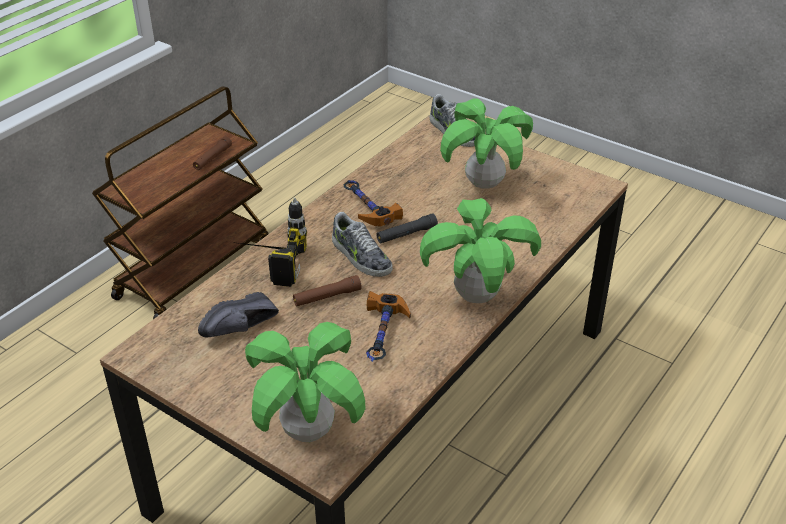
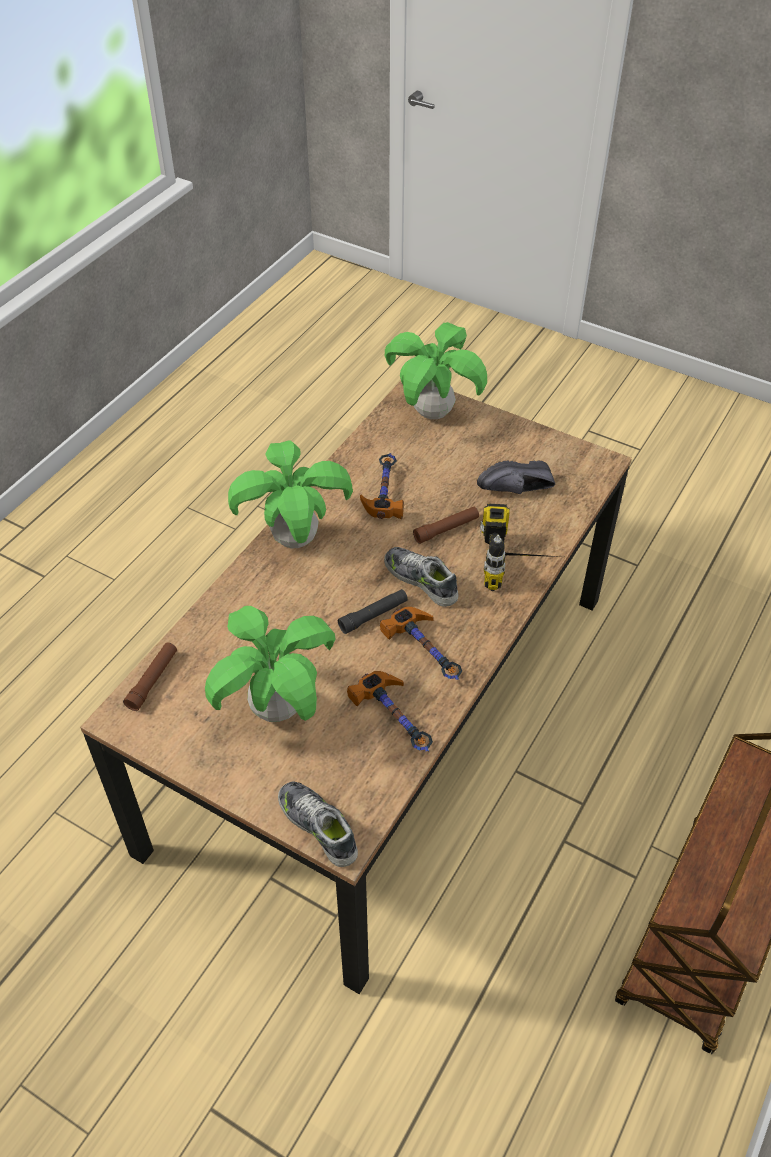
camera: 175 degrees right, 10 degrees up
(212, 158) = (701, 871): brown flashlight -> brown flashlight (152, 680)
(242, 329) = (517, 491): black shoe -> black shoe turned 150 degrees counterclockwise
(396, 174) = (397, 719): none -> hammer

